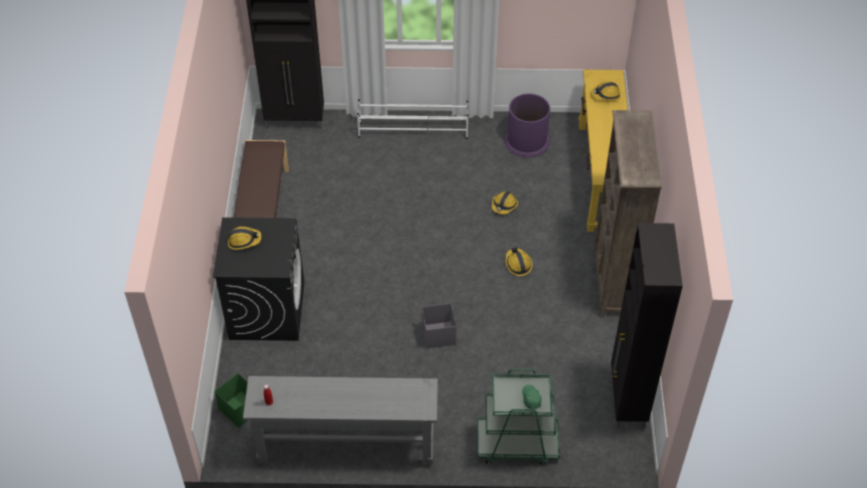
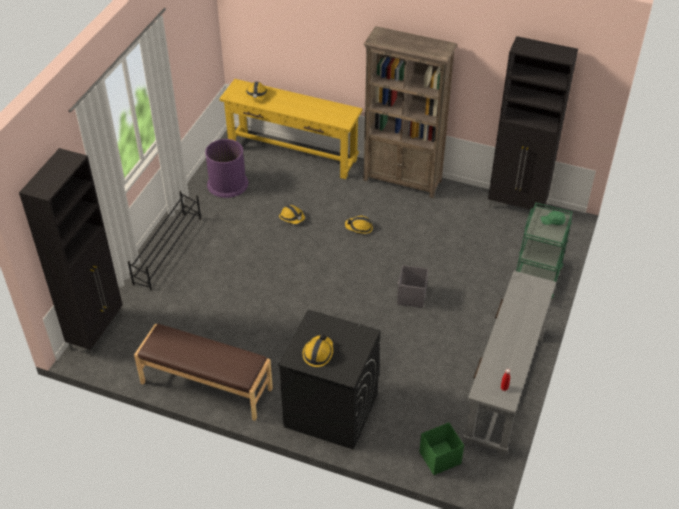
camera: 70 degrees left, 5 degrees down
(413, 130) = (168, 250): white shoe rack -> black shoe rack

